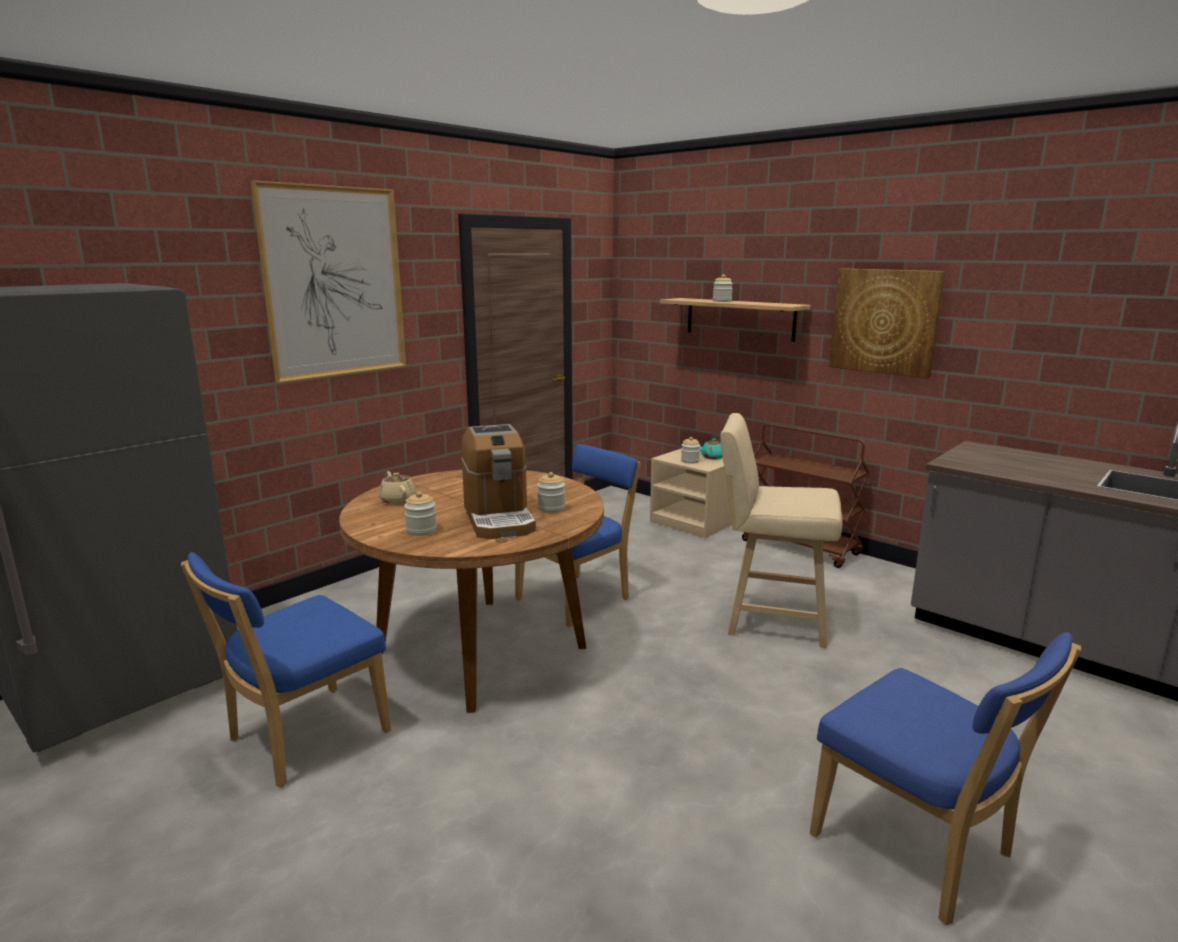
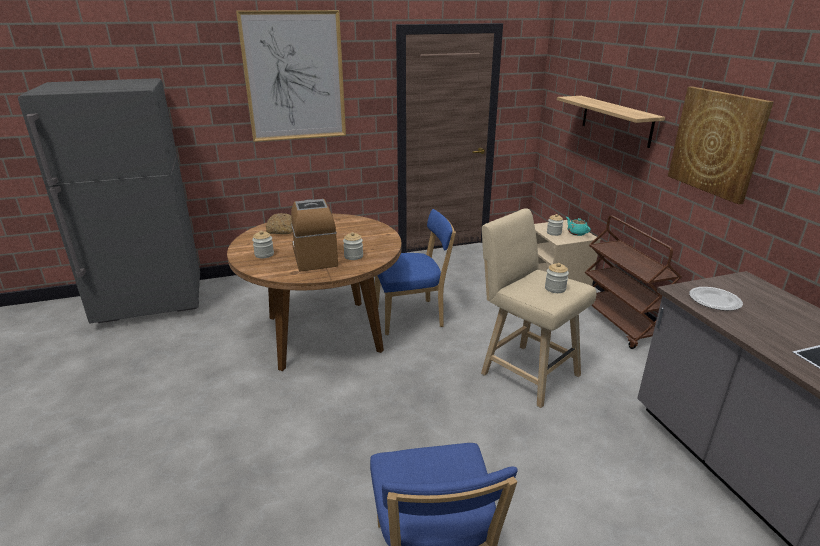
camera: 30 degrees right, 10 degrees up
(302, 738) = (194, 355): blue chair -> none
(397, 500) = (282, 229): beige teapot -> bread
(498, 518) = (314, 256): coffee machine -> coffee machine turned 150 degrees clockwise
(722, 301) = (599, 104): jar -> jar (555, 288)
(986, 464) = (715, 301): none -> plate

